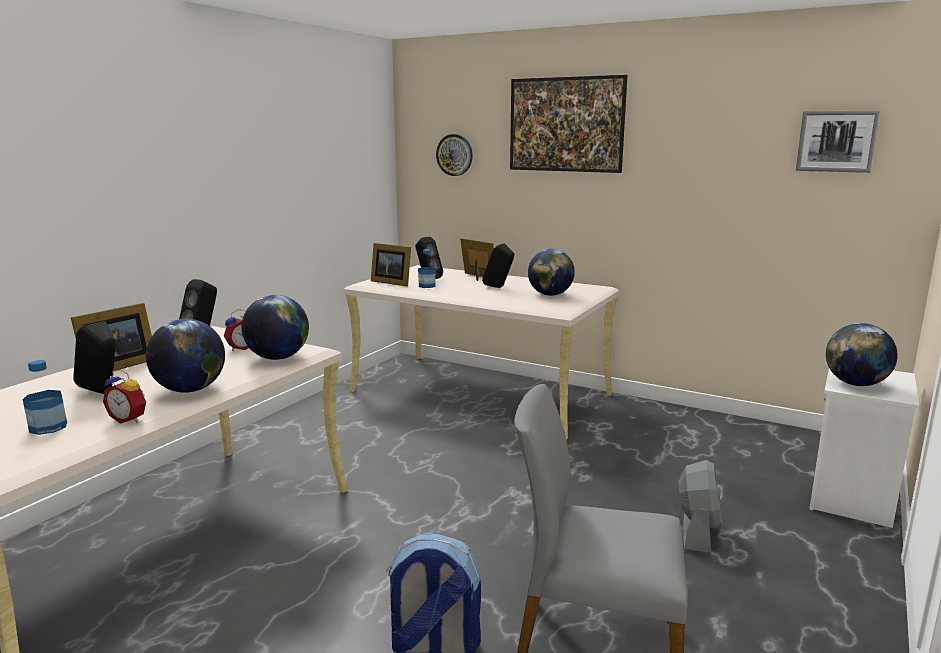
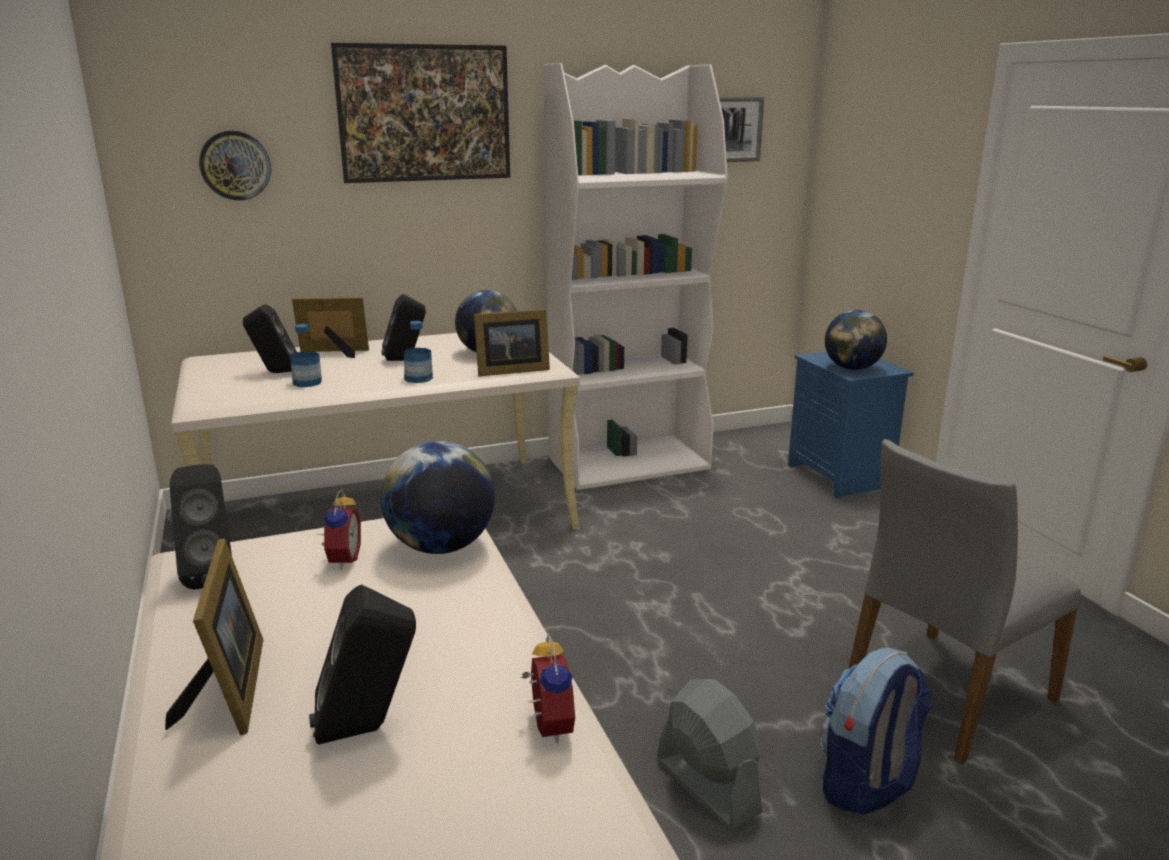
camera: 50 degrees left, 5 degrees up
(48, 427) = (476, 823): bottle -> bottle (418, 378)
(129, 419) = (547, 727): alarm clock -> alarm clock turned 75 degrees counterclockwise
(190, 390) = (481, 645): globe -> none
(391, 282) = (238, 392): picture frame -> picture frame (509, 370)
(681, 420) = (629, 463): none -> white bookcase
(697, 531) = (817, 555): grey fan -> grey fan (707, 785)
(853, 499) = (841, 477): white nightstand -> blue nightstand

